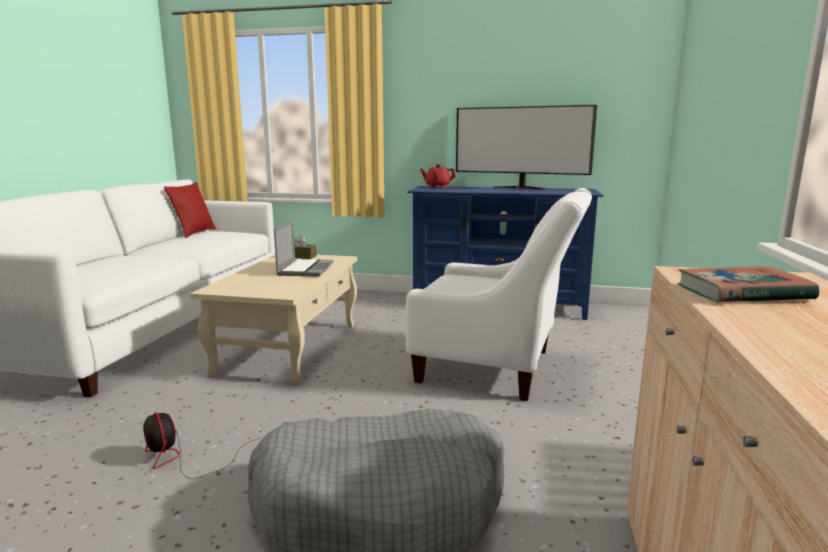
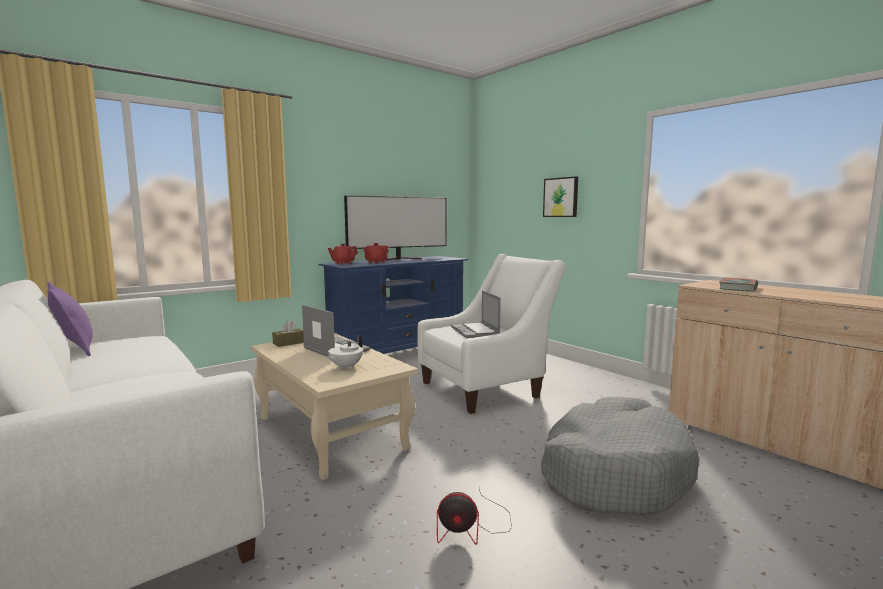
camera: 50 degrees left, 5 degrees down
(194, 233) = (74, 349): red pillow -> purple pillow
(261, 283) = (345, 367): none -> white teapot
(471, 189) = (376, 262): none -> red teapot
(476, 288) = (476, 331): none -> laptop
(732, 95) = (561, 197): none -> picture

